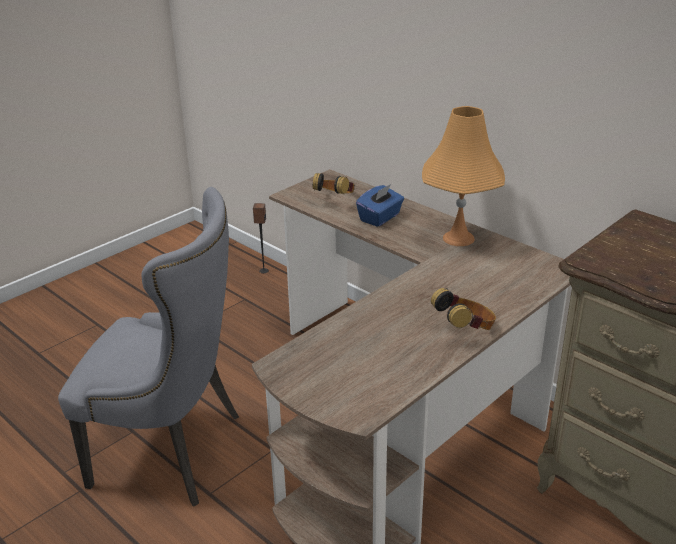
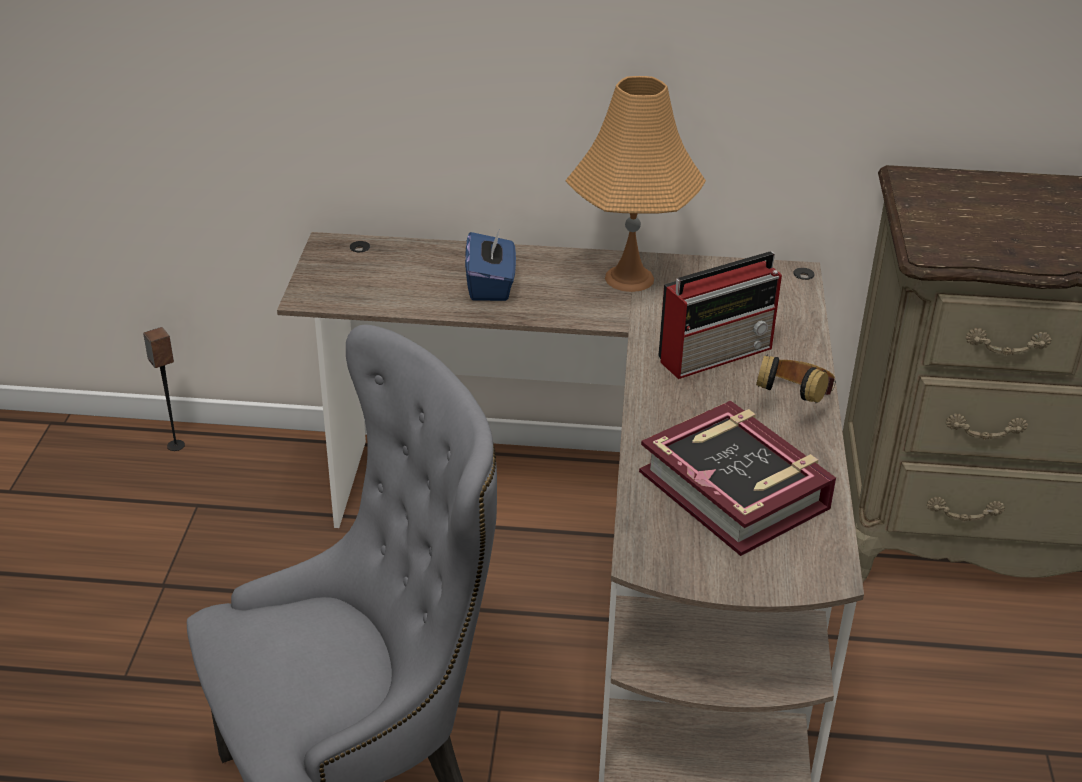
camera: 40 degrees left, 5 degrees up
(335, 199) = (389, 280): headphones -> none
(369, 355) = (735, 490): none -> book
(455, 290) = (717, 353): none -> radio

